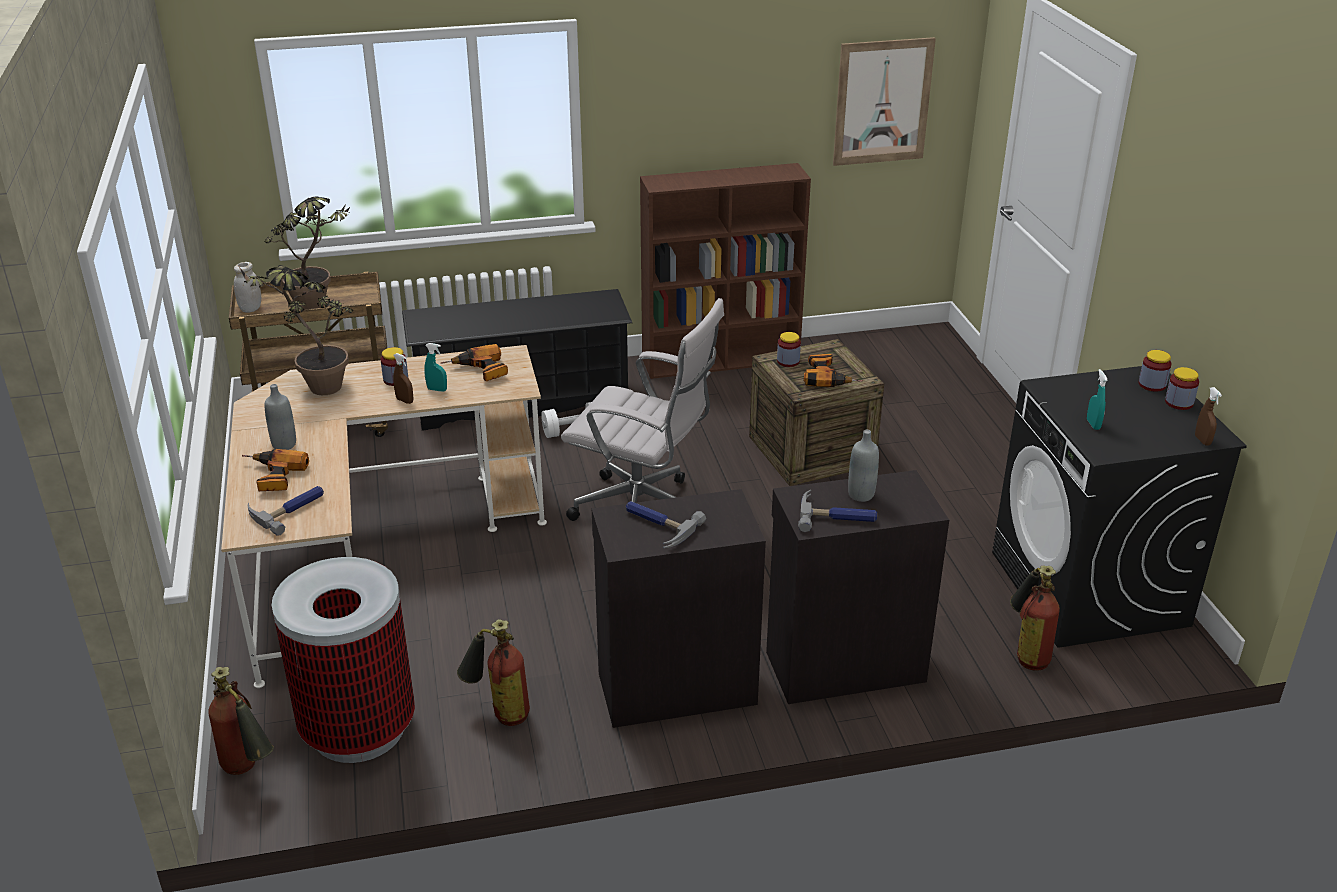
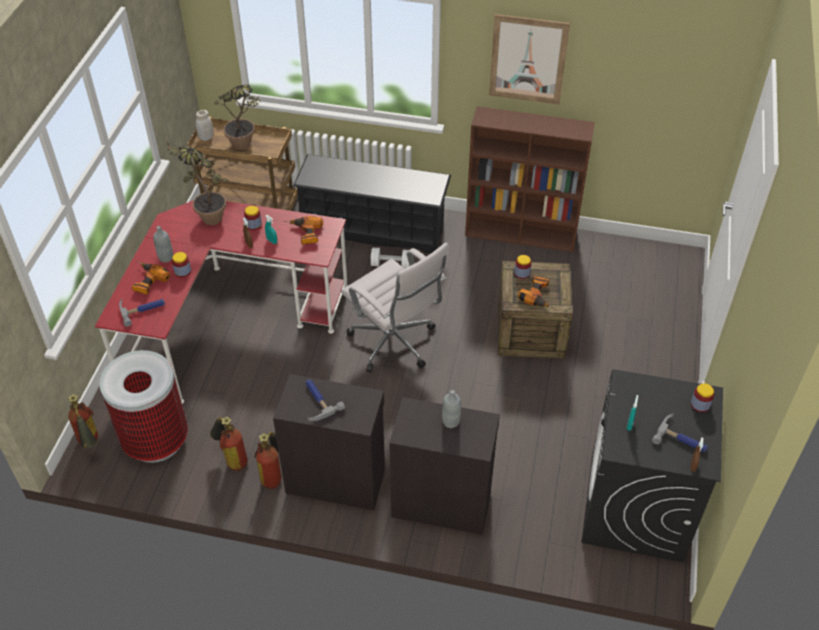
camera: 25 degrees right, 15 degrees up
(374, 552) = (226, 319): beige desk -> red desk
(837, 516) = (424, 433): hammer -> hammer (682, 439)
(882, 102) = (668, 94): picture -> picture (528, 59)
(1027, 652) = (560, 538): fire extinguisher -> fire extinguisher (274, 474)
(1179, 403) = (705, 427): jar -> jar (182, 271)

